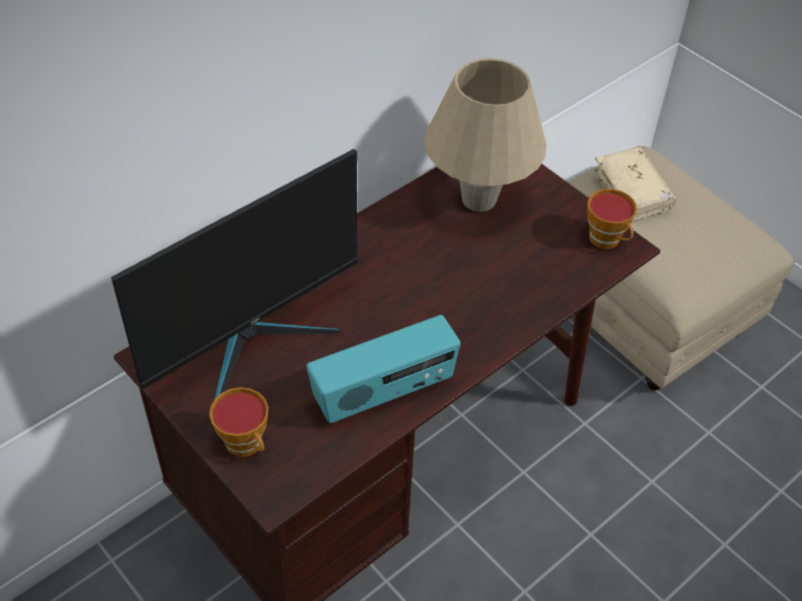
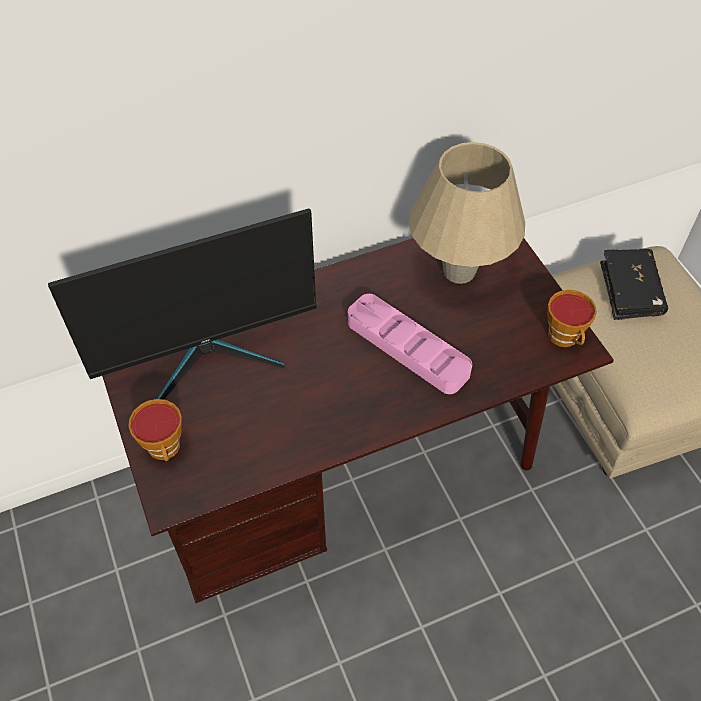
camera: 20 degrees right, 5 degrees up
(384, 393) = (300, 433): radio -> none
(458, 284) = (407, 347): none -> pink tray
(631, 192) = (630, 290): beige book -> black book

